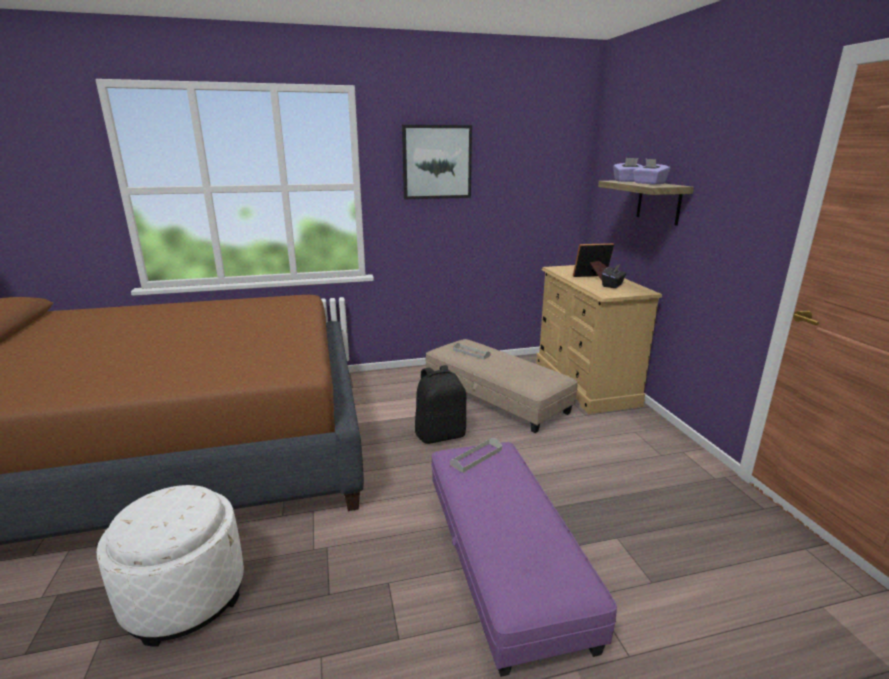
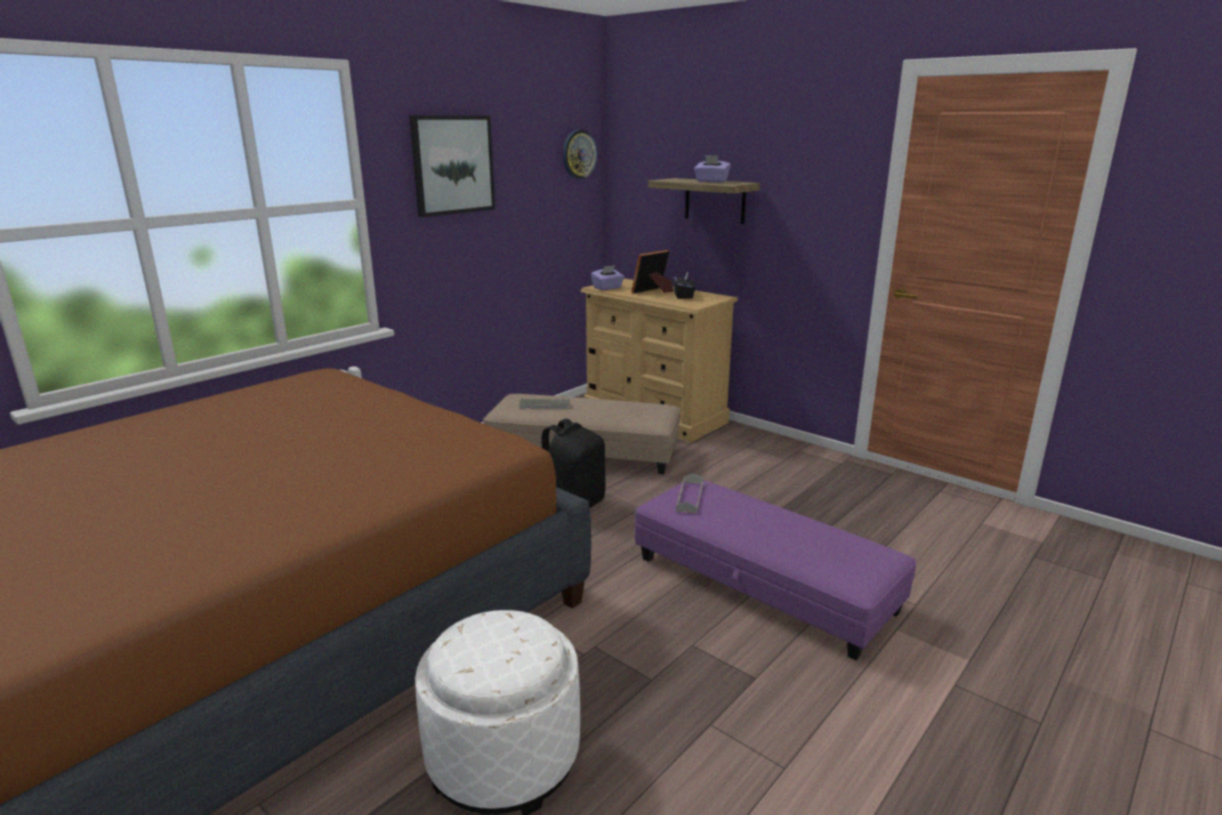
camera: 35 degrees left, 0 degrees up
(563, 158) = (579, 154): none -> wall clock
(628, 181) = (680, 179): purple tissue box -> purple tissue box (607, 288)

